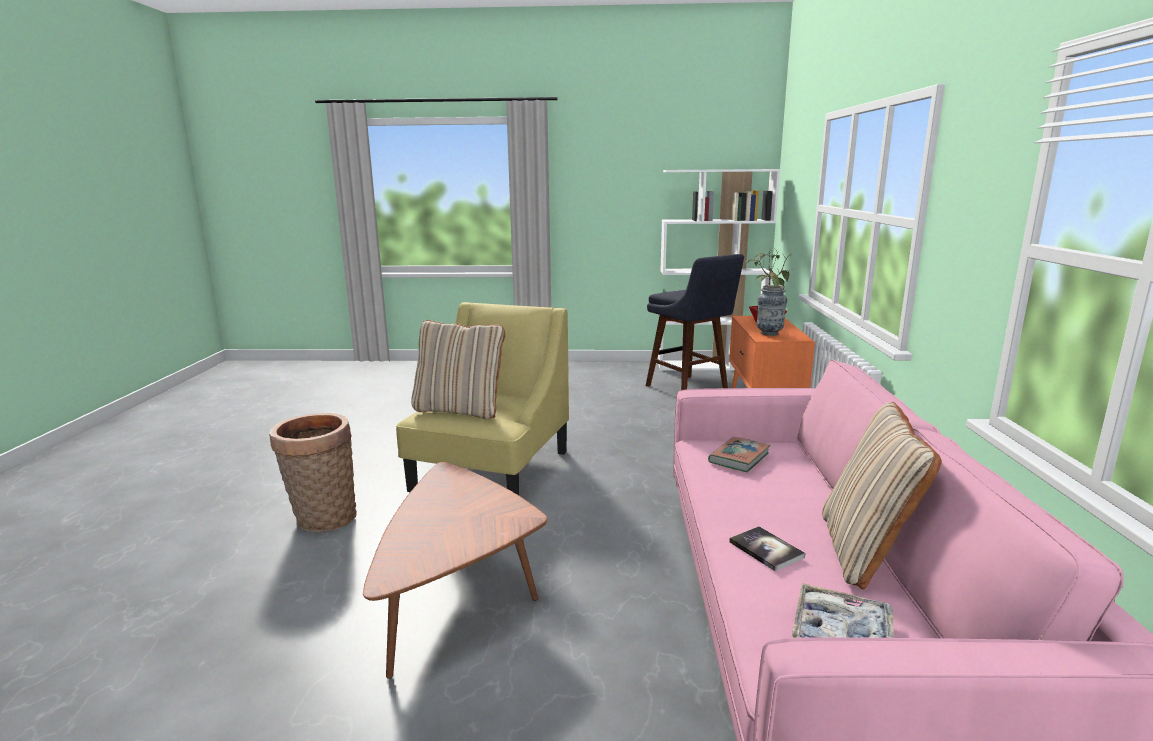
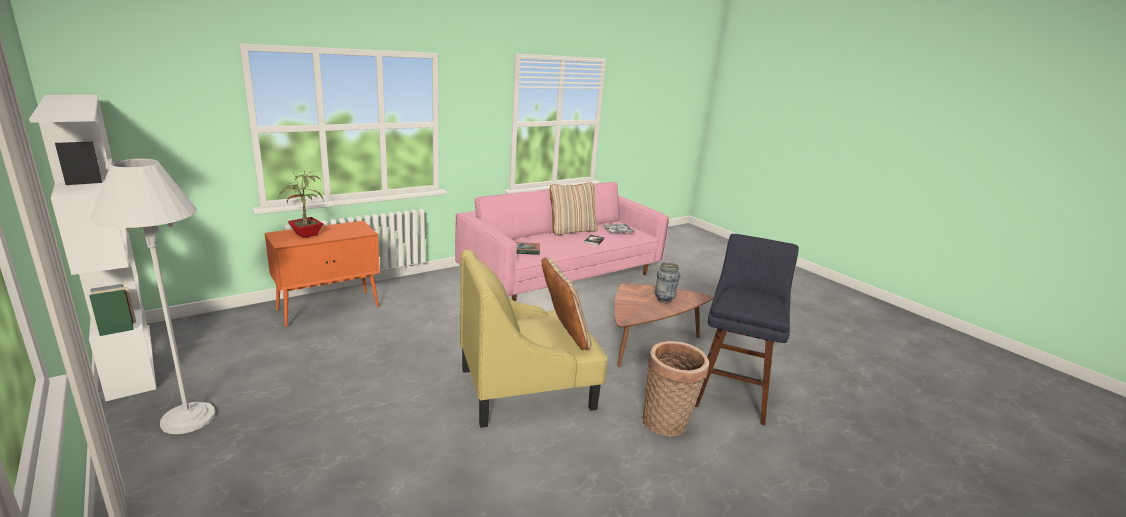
camera: 130 degrees left, 5 degrees up
(613, 374) = (188, 418): none -> white floor lamp
(690, 390) = (246, 353): blue stool -> blue stool (731, 393)
(769, 333) = (348, 231): vase -> vase (664, 300)

